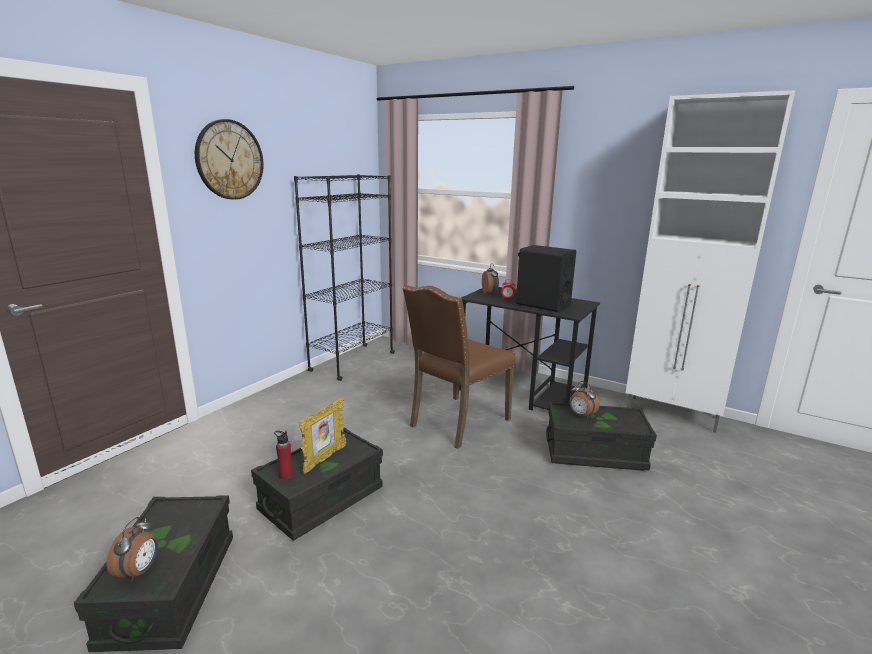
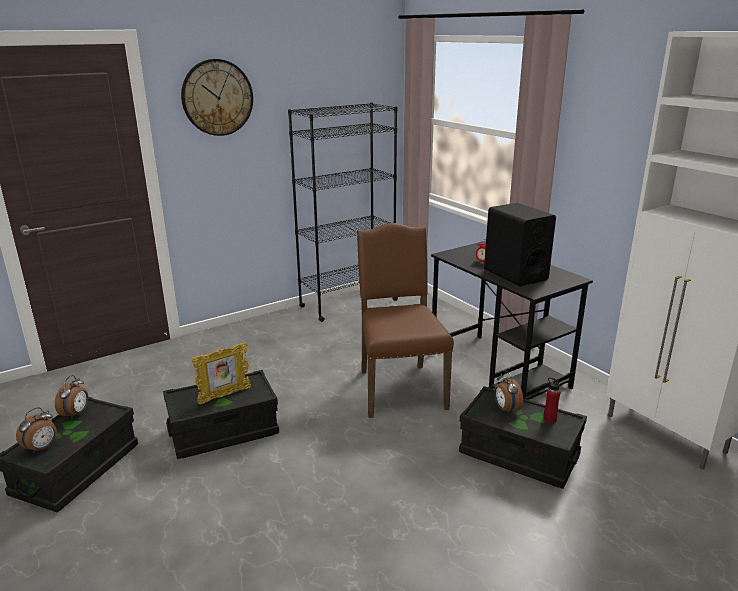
camera: 25 degrees right, 5 degrees up
(286, 475) = (185, 402): red bottle -> red bottle (549, 419)
(457, 422) = (399, 388): brown chair -> brown chair turned 105 degrees clockwise
(490, 293) = (473, 251): alarm clock -> alarm clock (76, 414)

